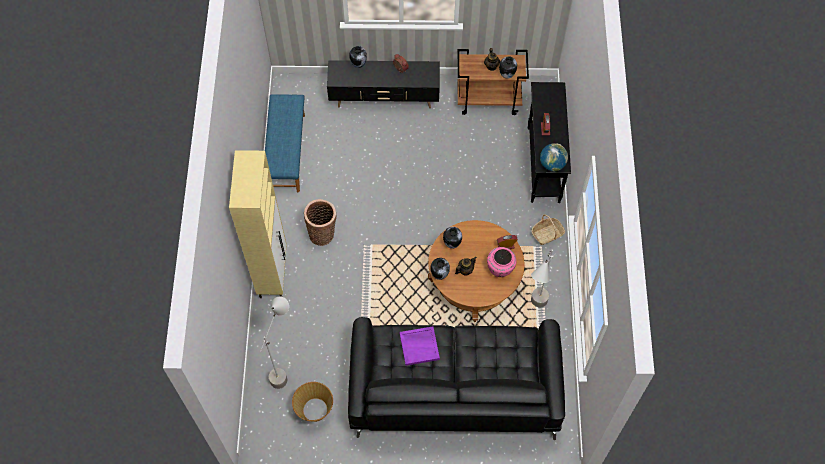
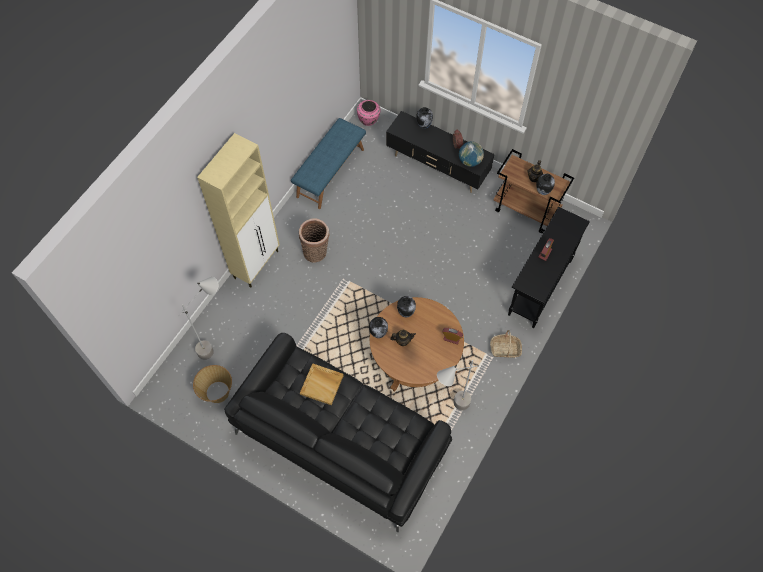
camera: 30 degrees right, 0 degrees up
(419, 346) = (322, 384): purple tray -> beige tray
(500, 269) = (434, 356): pink vase -> pink vase (369, 120)
(552, 164) = (531, 287): globe -> globe (470, 161)

